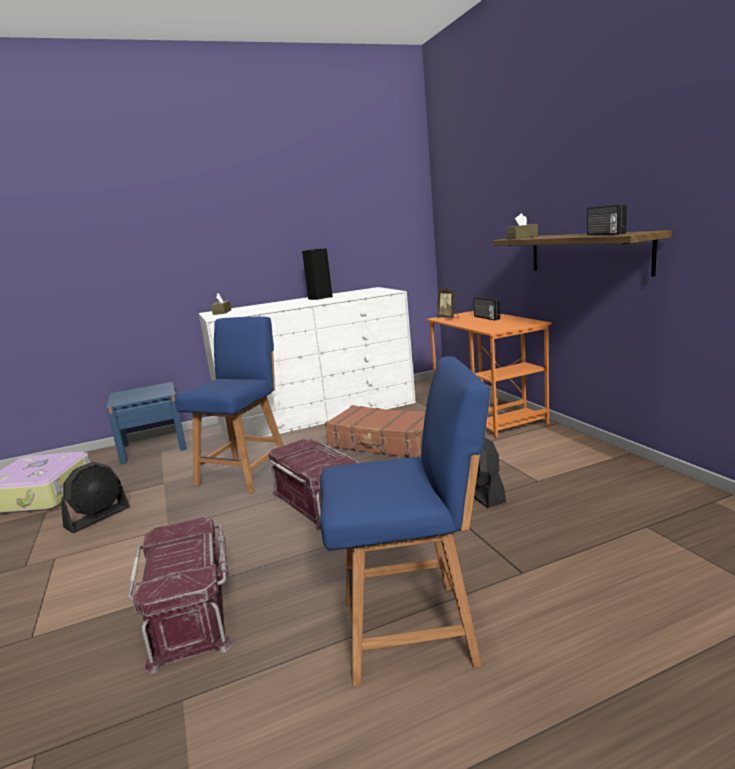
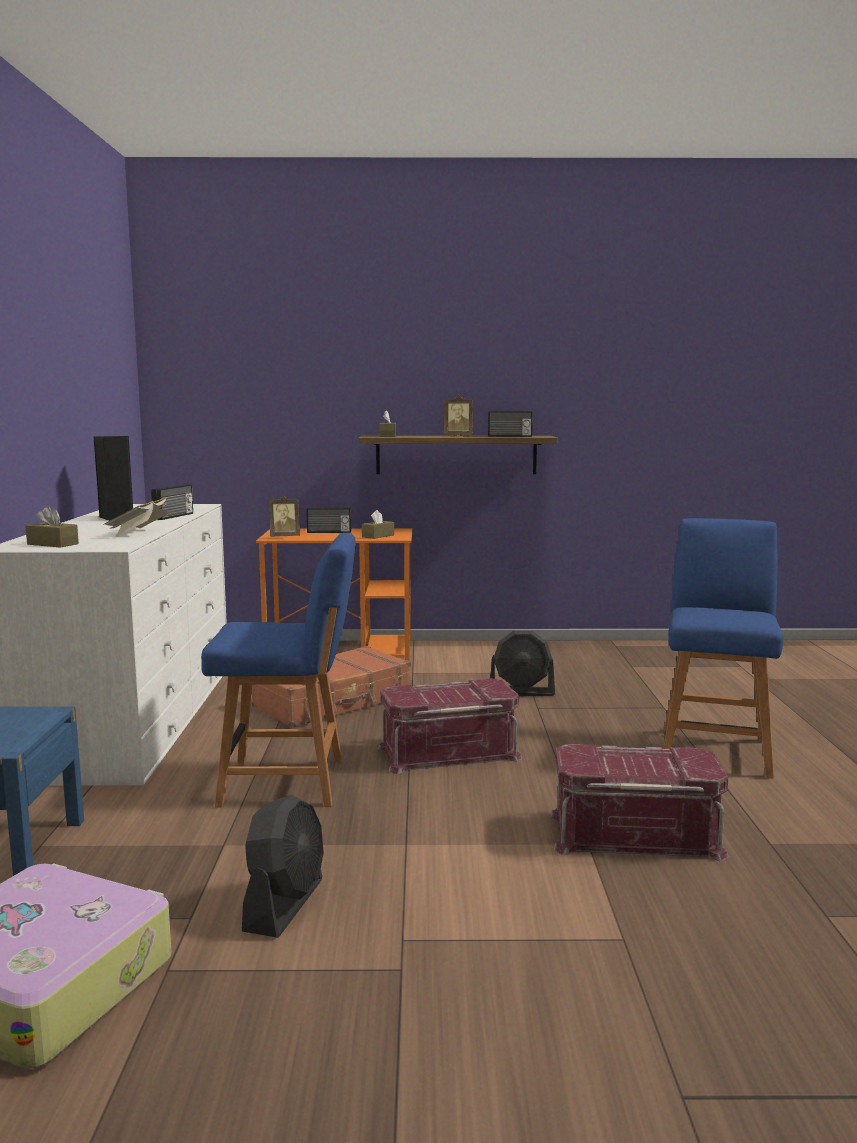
camera: 70 degrees left, 5 degrees down
(98, 517) = (284, 904): black fan -> black fan turned 45 degrees clockwise
(245, 472) = (288, 782): blue chair -> blue chair turned 135 degrees clockwise
(268, 309) = (140, 532): none -> book
(336, 299) = (174, 516): none -> radio
(492, 326) = (378, 536): none -> brown tissue box
(564, 236) = (458, 436): none -> picture frame

